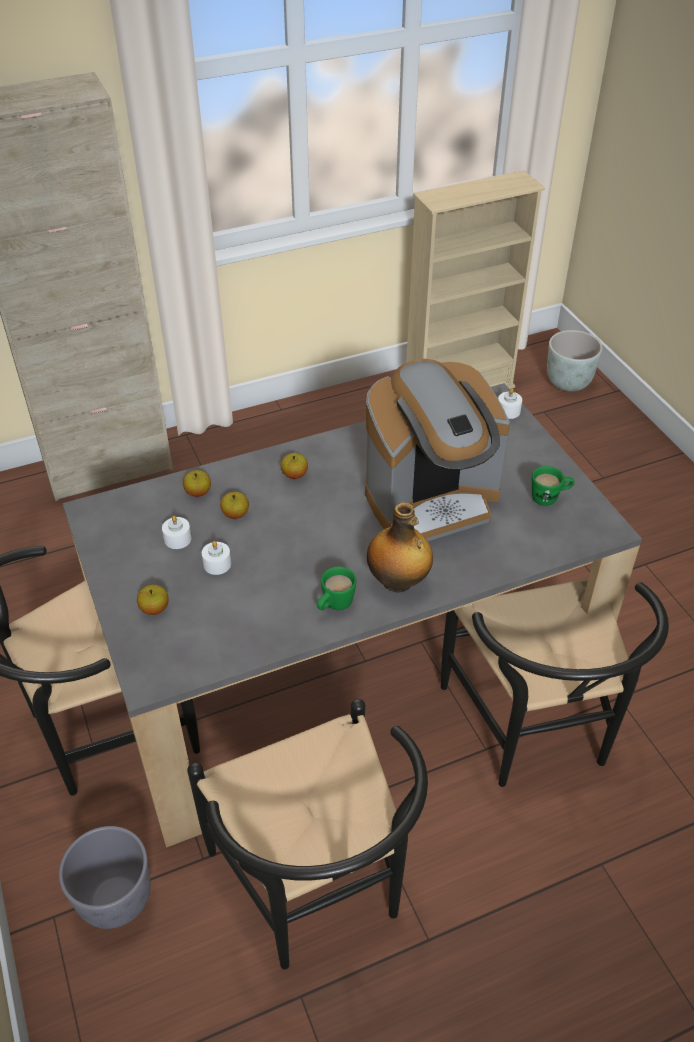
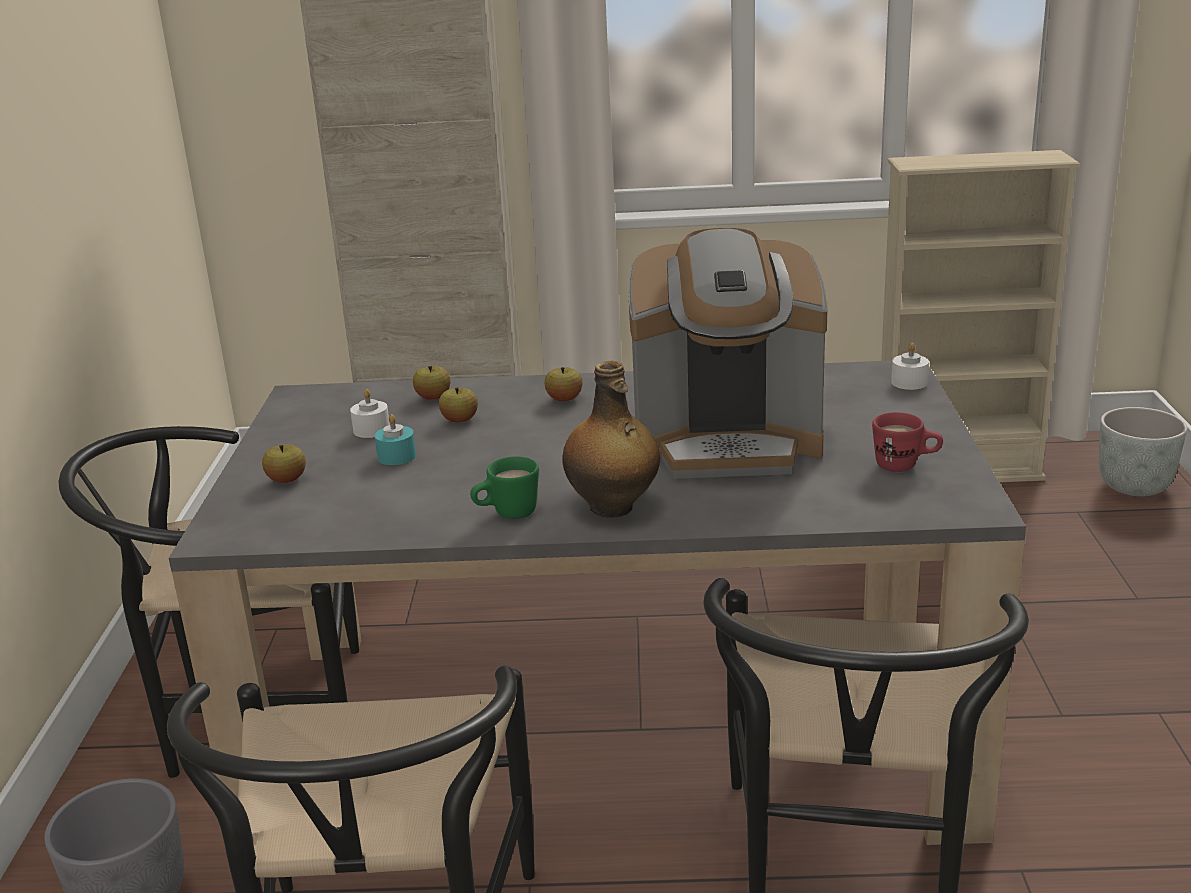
camera: 25 degrees right, 20 degrees down
(217, 564) = (396, 456): white candle -> turquoise candle
(549, 498) = (905, 466): green mug -> red mug

